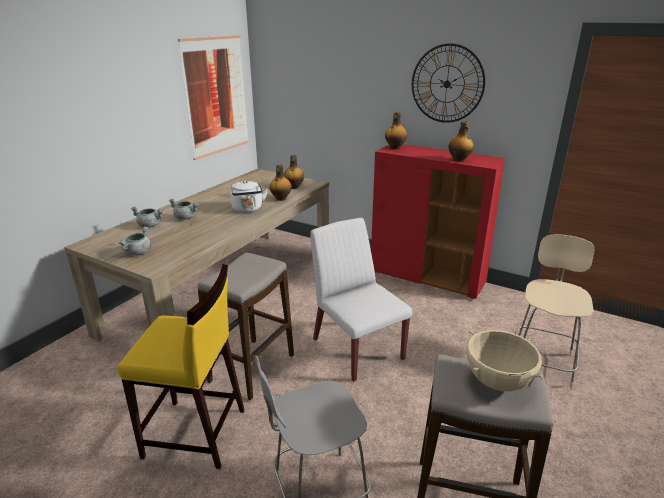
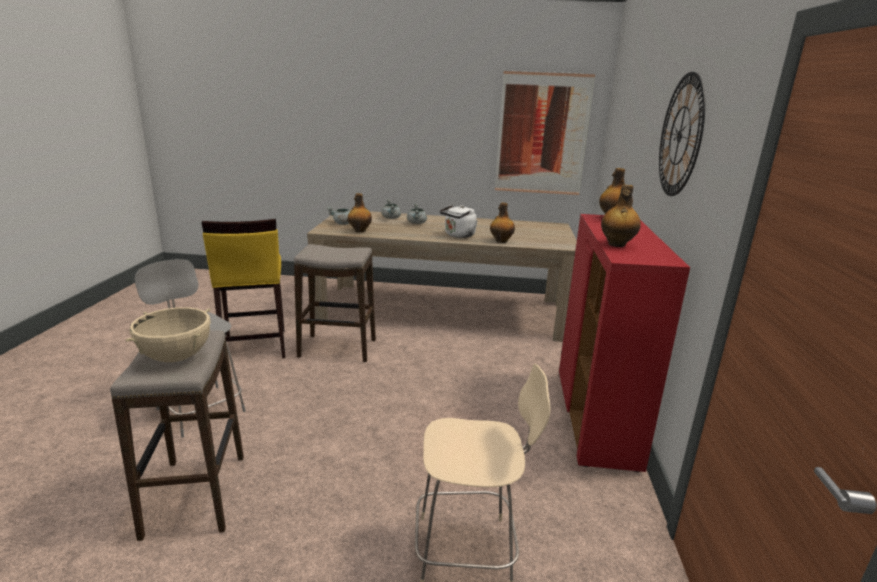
camera: 65 degrees right, 5 degrees down
(294, 187) = (540, 241): bottle -> bottle (359, 231)
(357, 348) = (398, 393): white chair -> none

